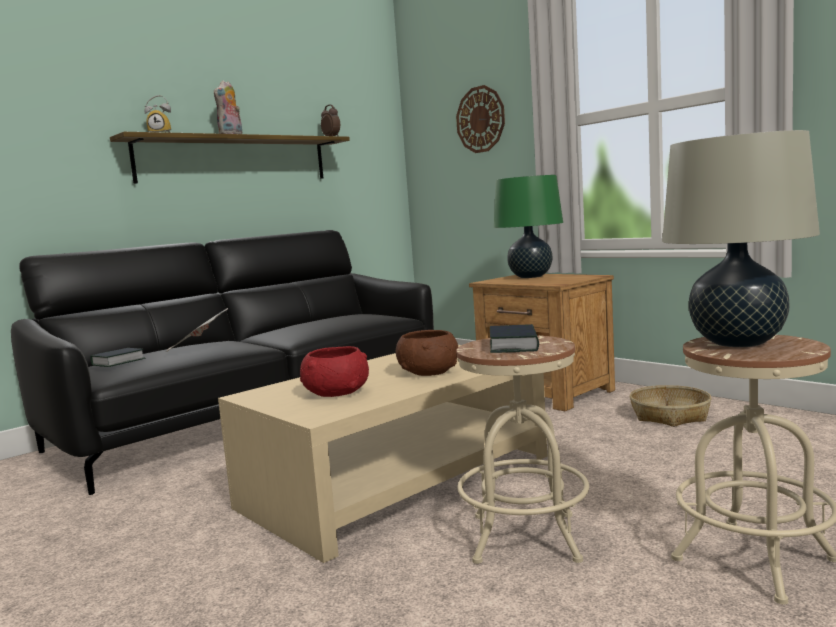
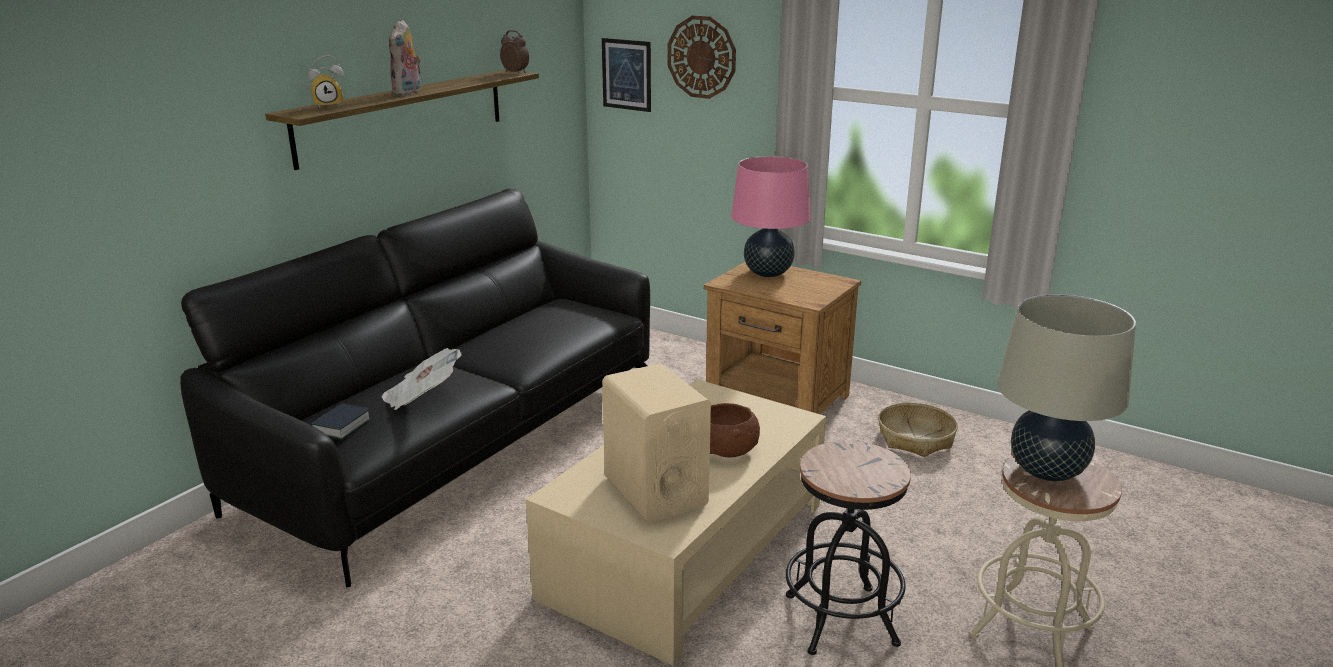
camera: 15 degrees left, 15 degrees up
(336, 393) = (655, 491): red bowl -> beige speaker
(431, 149) = (626, 74): none -> picture
(514, 346) = (854, 468): book -> none
(525, 538) = (841, 619): beige stool -> black stool
(530, 276) = (768, 273): green table lamp -> pink table lamp

